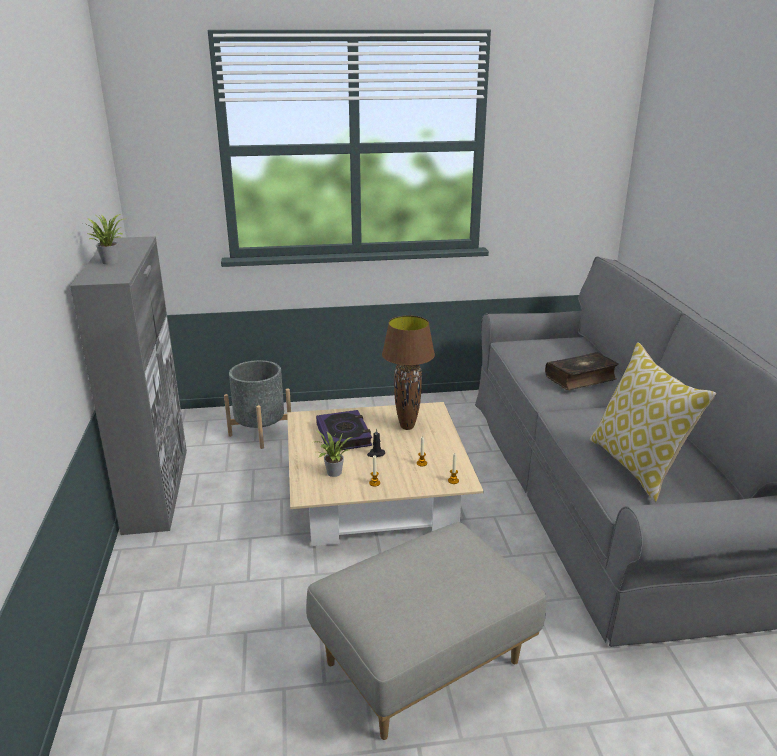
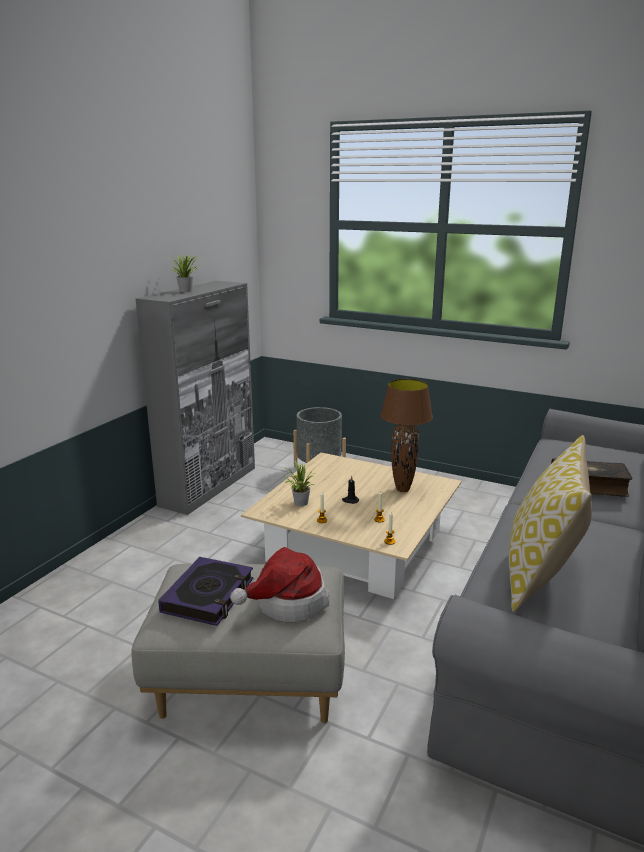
camera: 35 degrees right, 5 degrees down
(344, 435) = (342, 480): book -> book (209, 596)
(470, 570) = (287, 602): none -> hat

